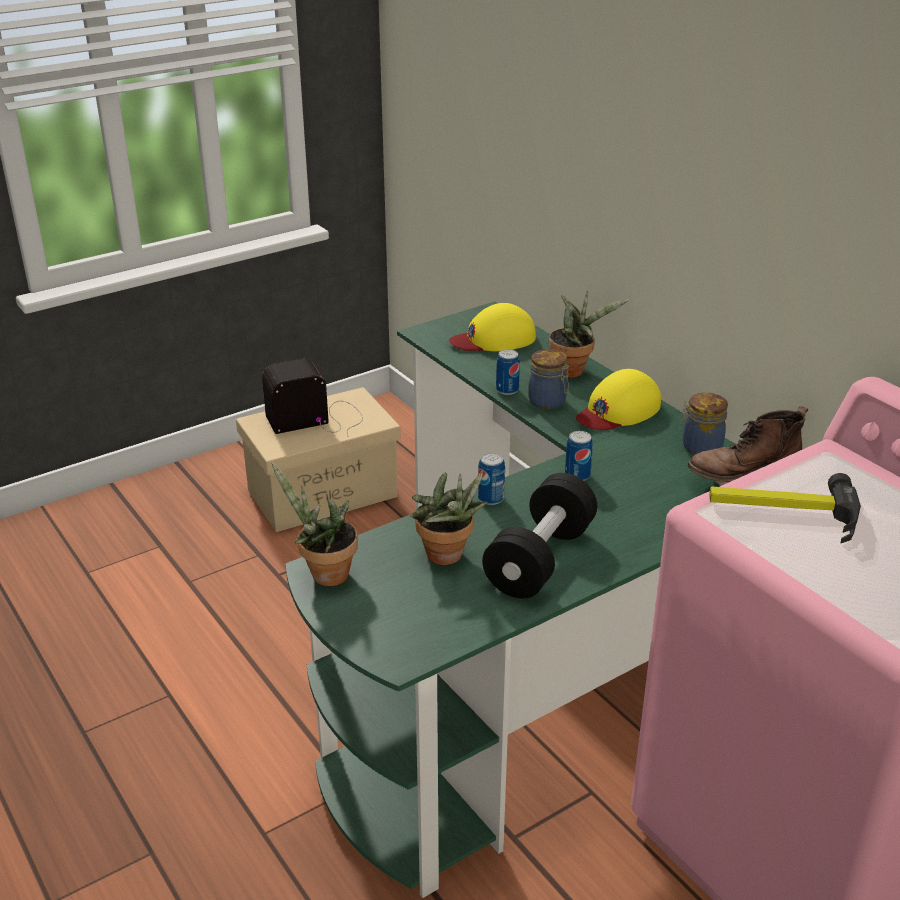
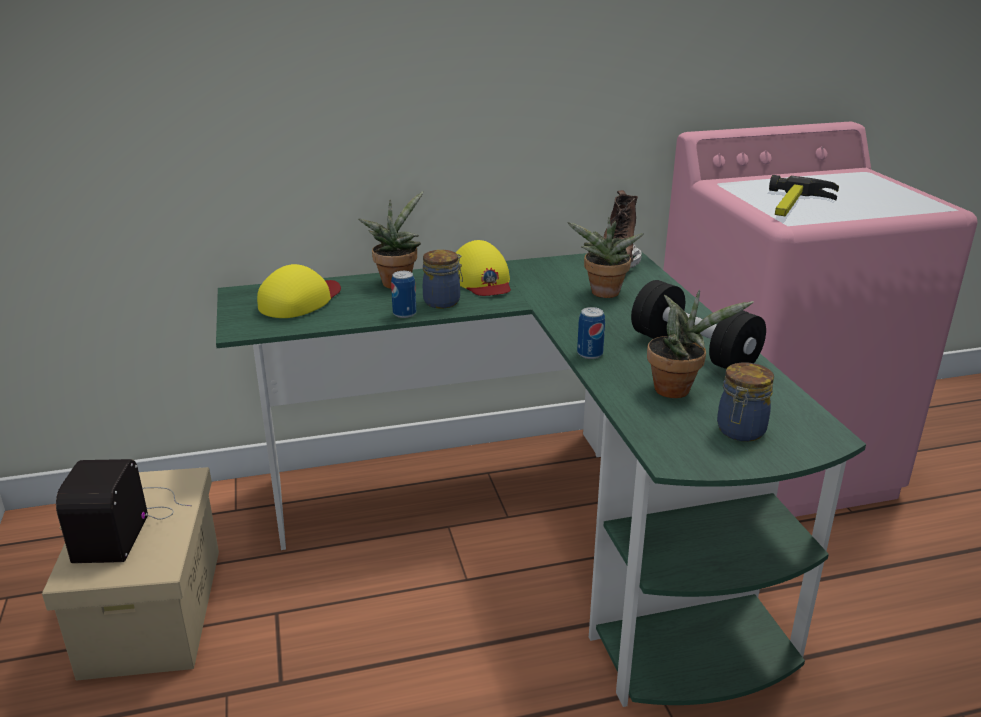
camera: 70 degrees left, 5 degrees down
(324, 574) = (685, 456): potted plant -> potted plant (603, 294)
(494, 339) = (300, 300): yellow cap -> yellow cap turned 150 degrees counterclockwise
(577, 476) = (574, 314): can -> none
(699, 447) = (560, 266): jar -> jar (740, 431)

